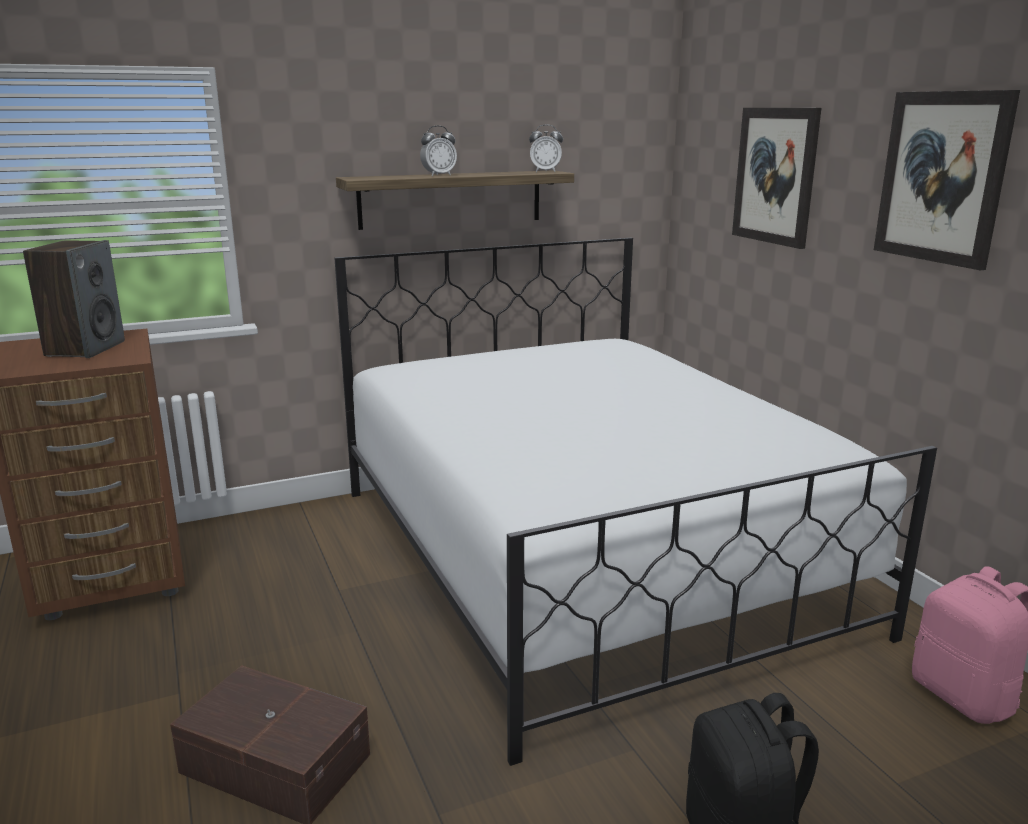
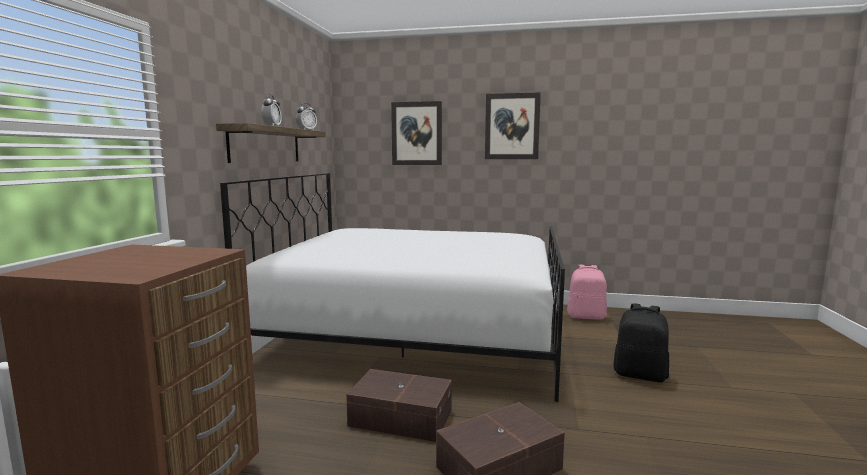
camera: 55 degrees left, 10 degrees down
(85, 348) = (140, 257): speaker -> none
(339, 640) = (400, 417): none -> brown storage box

